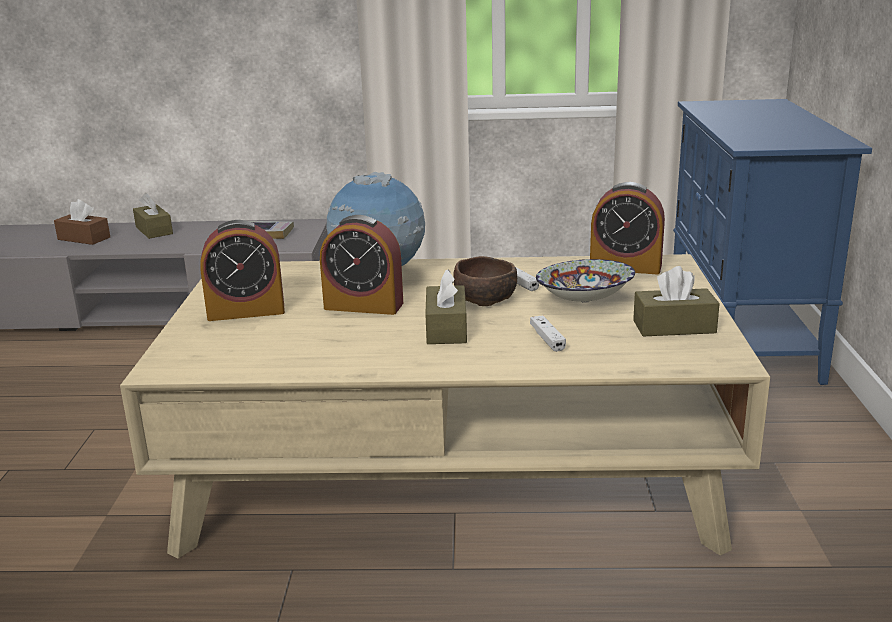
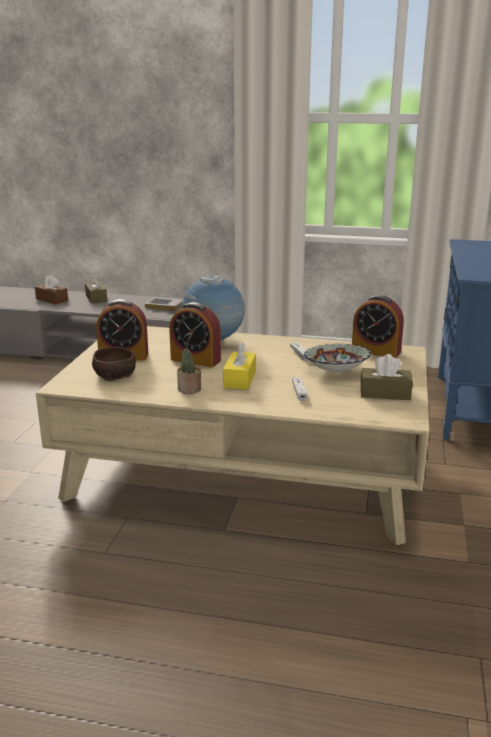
camera: 10 degrees right, 0 degrees up
(375, 352) = (190, 389): none -> potted plant
(446, 328) = (240, 379): brown tissue box -> yellow tissue box
(487, 298) = (274, 363): brown bowl -> brown bowl (116, 375)

